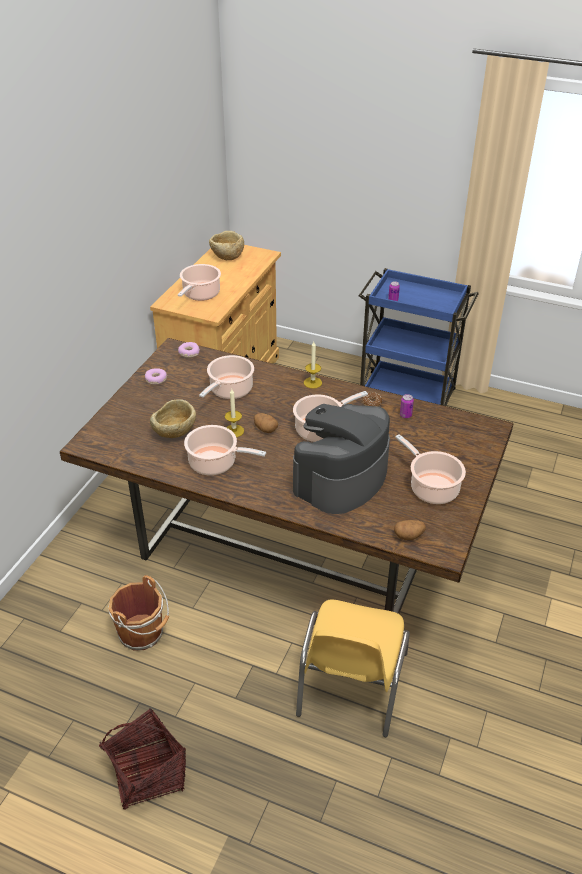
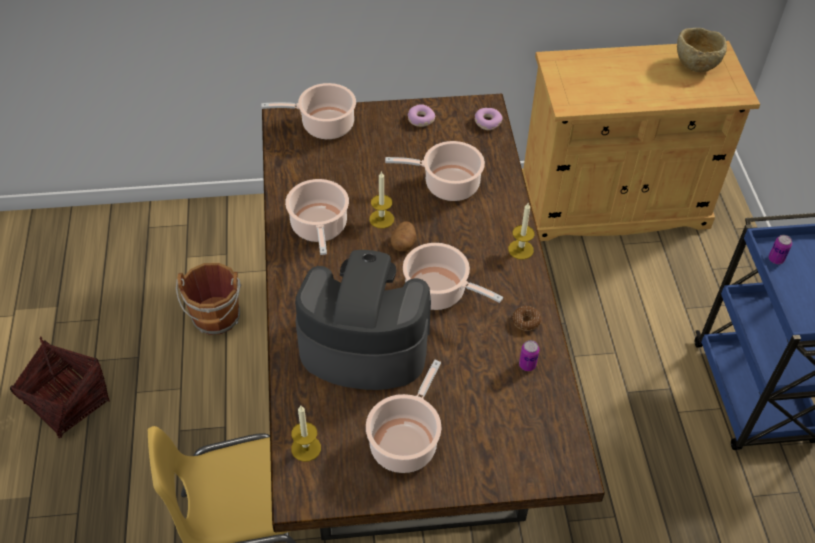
camera: 60 degrees right, 10 degrees up
(175, 434) = (343, 175): beige bowl -> none
(200, 295) = (595, 78): cooking pot -> cooking pot (324, 125)
(408, 536) = (306, 448): potato -> candle

